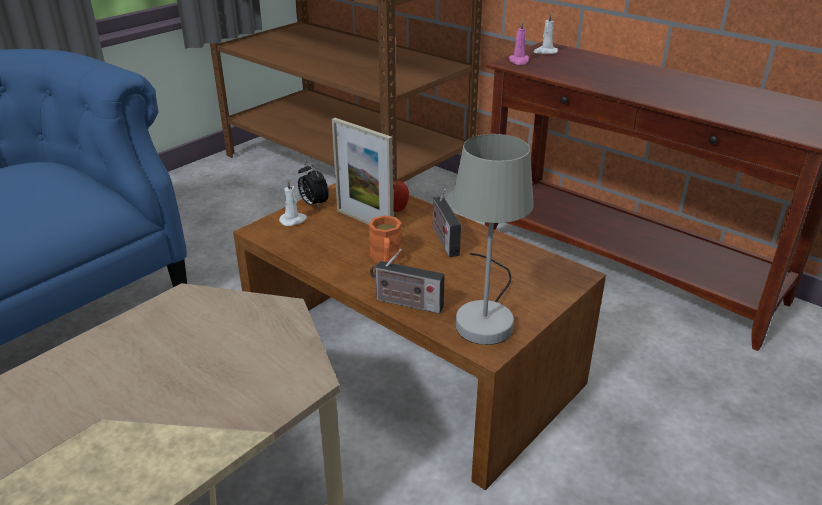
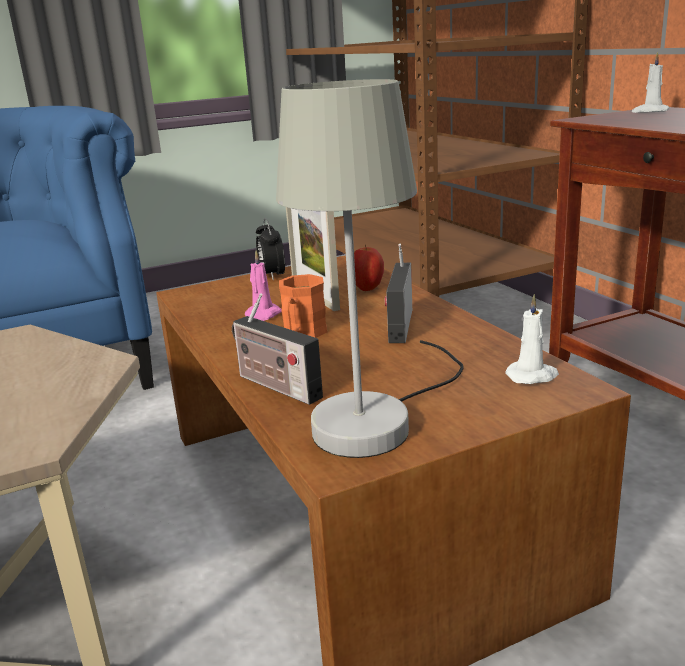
camera: 25 degrees right, 10 degrees down
(293, 220) = (232, 288): white candle -> white candle (532, 376)
(519, 61) = (600, 117): pink candle -> pink candle (262, 315)

